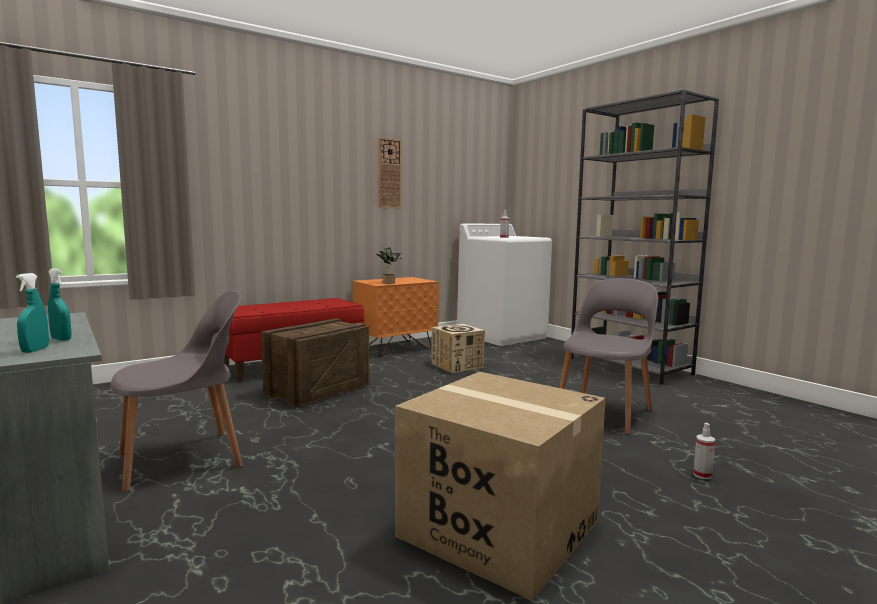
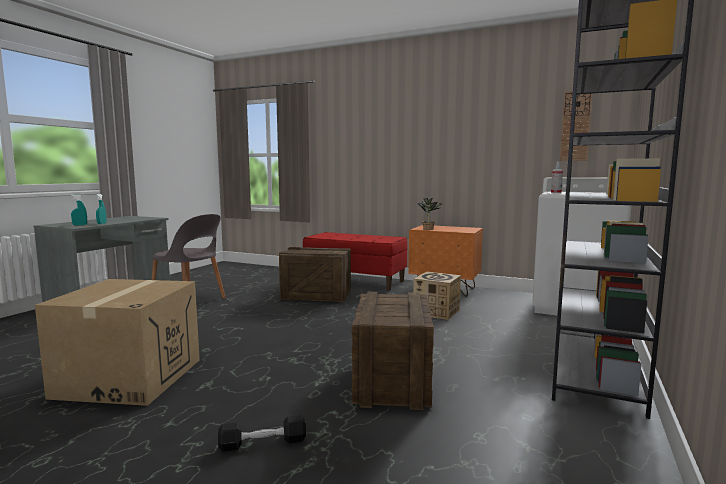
camera: 60 degrees right, 0 degrees up
(389, 173) = (463, 131): wall clock -> wall clock (575, 126)
(605, 412) = (392, 381): grey chair -> crate
(702, 475) = (263, 443): spray bottle -> black dumbbell

